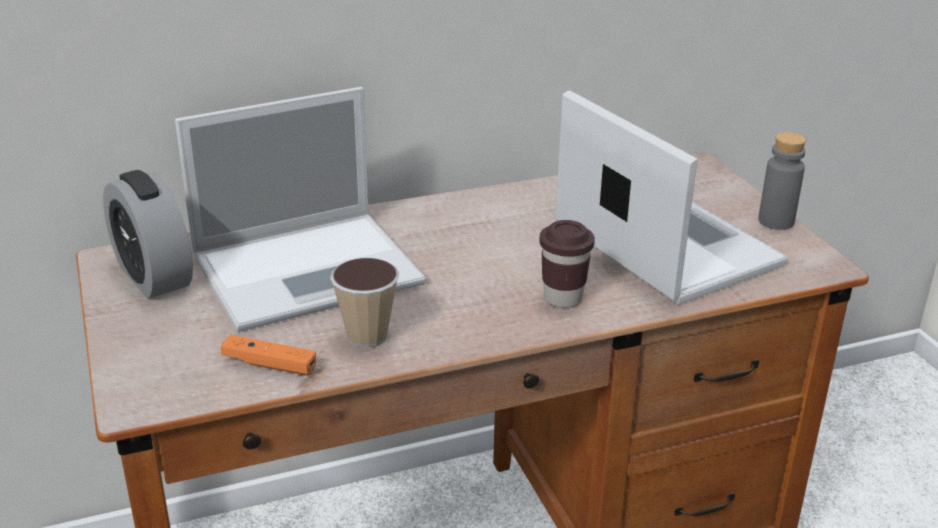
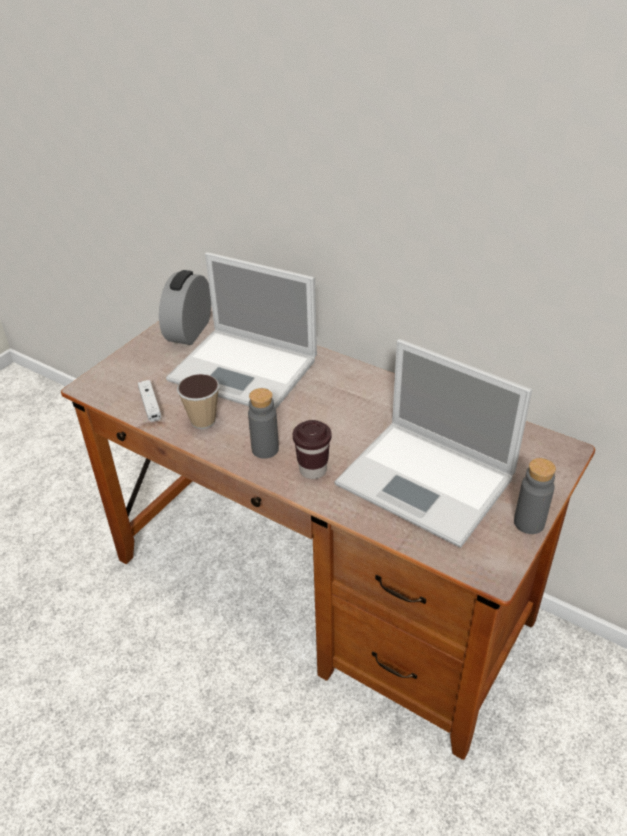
camera: 55 degrees right, 10 degrees up
(269, 364) = (150, 405): orange game controller -> white game controller
(485, 314) = (265, 449): none -> grey bottle
(663, 243) = (428, 482): laptop -> laptop turned 105 degrees clockwise

